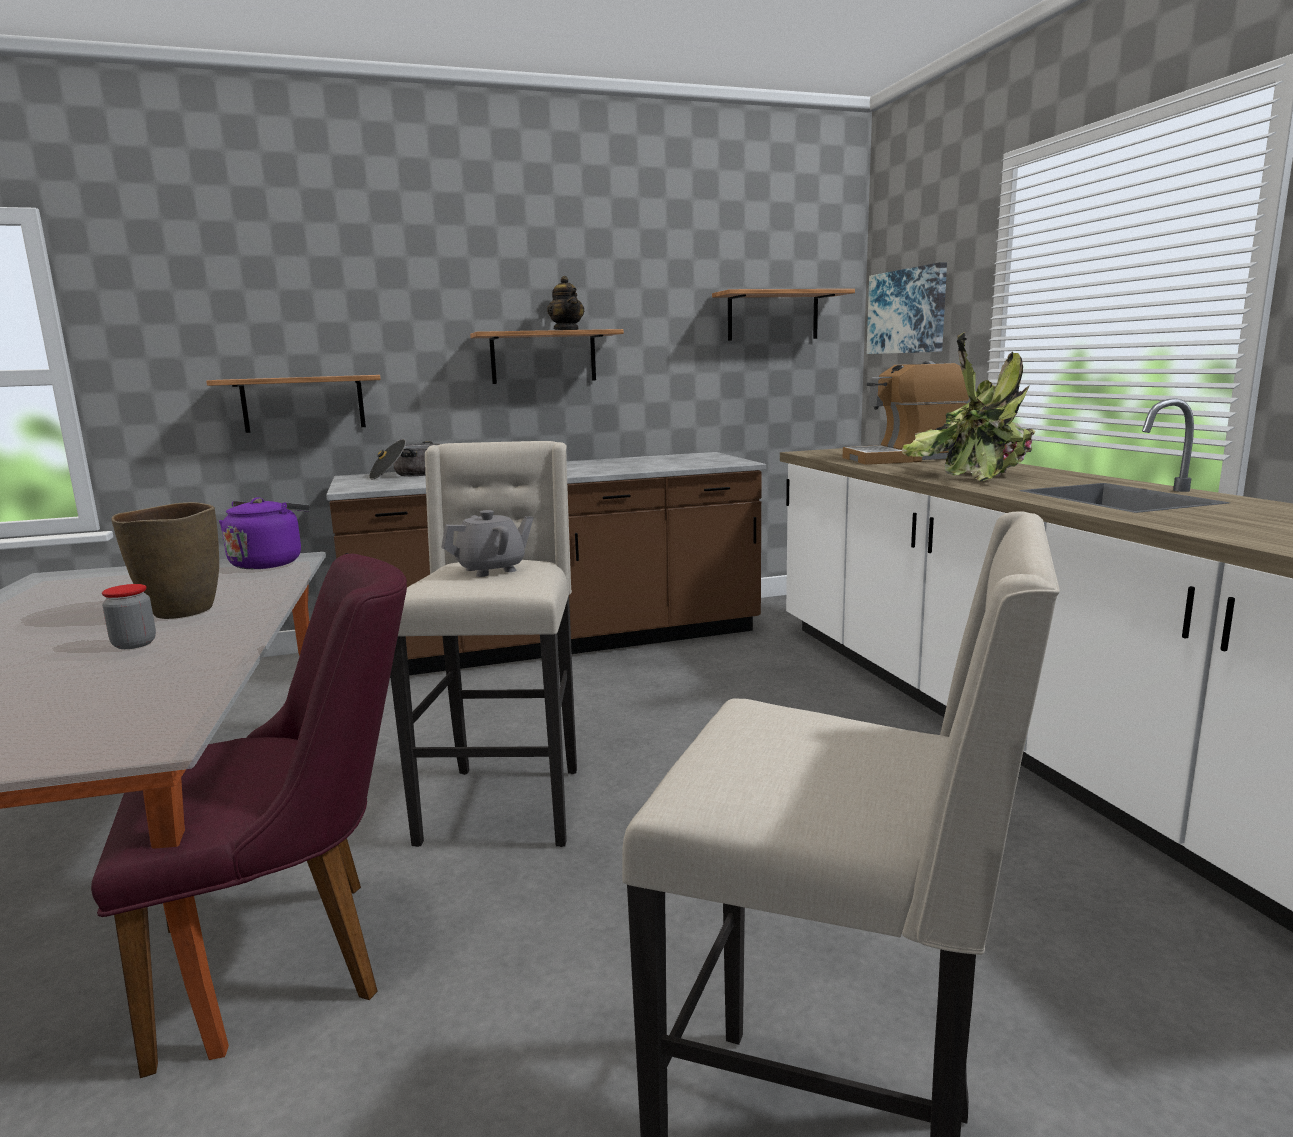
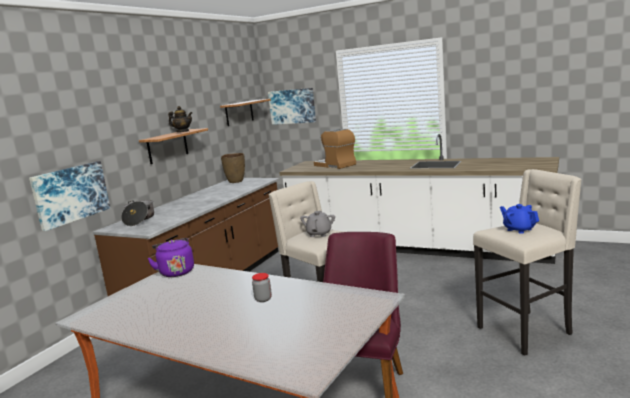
camera: 45 degrees left, 0 degrees up
(182, 612) = (229, 290): brown vase -> brown vase (236, 181)
(303, 403) = (70, 194): shelf -> picture
(812, 748) = (519, 229): none -> blue teapot
(904, 459) = (335, 165): coffee machine -> coffee machine turned 105 degrees clockwise
(971, 475) = (380, 166): potted plant -> none

